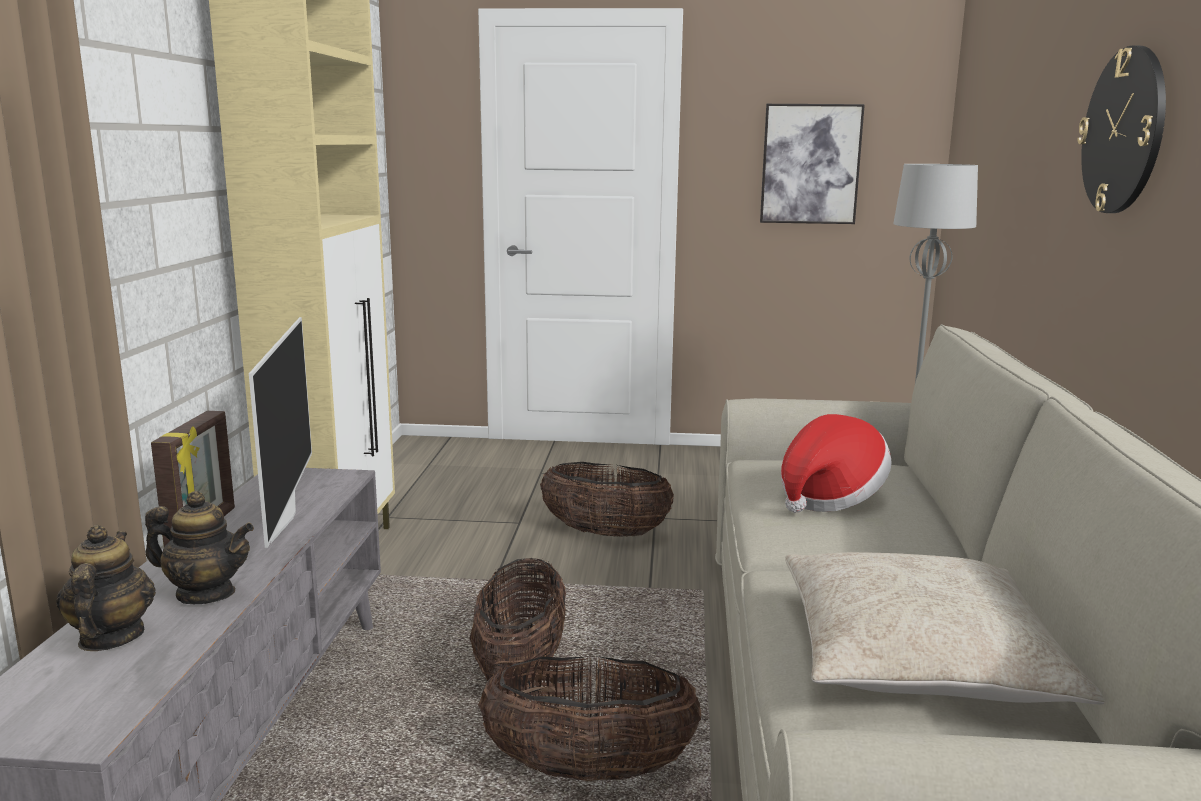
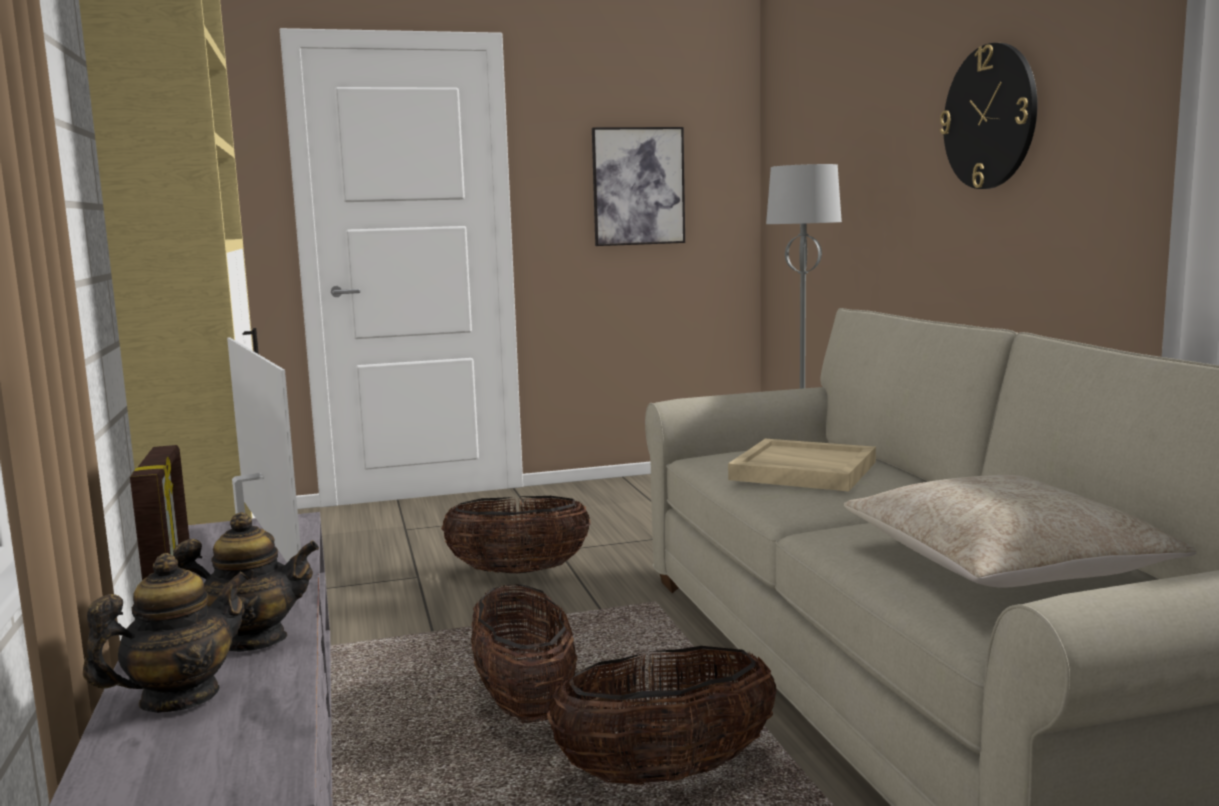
camera: 20 degrees left, 5 degrees down
(110, 637) = (179, 698): teapot -> teapot turned 75 degrees clockwise
(829, 498) = (802, 471): hat -> beige tray

